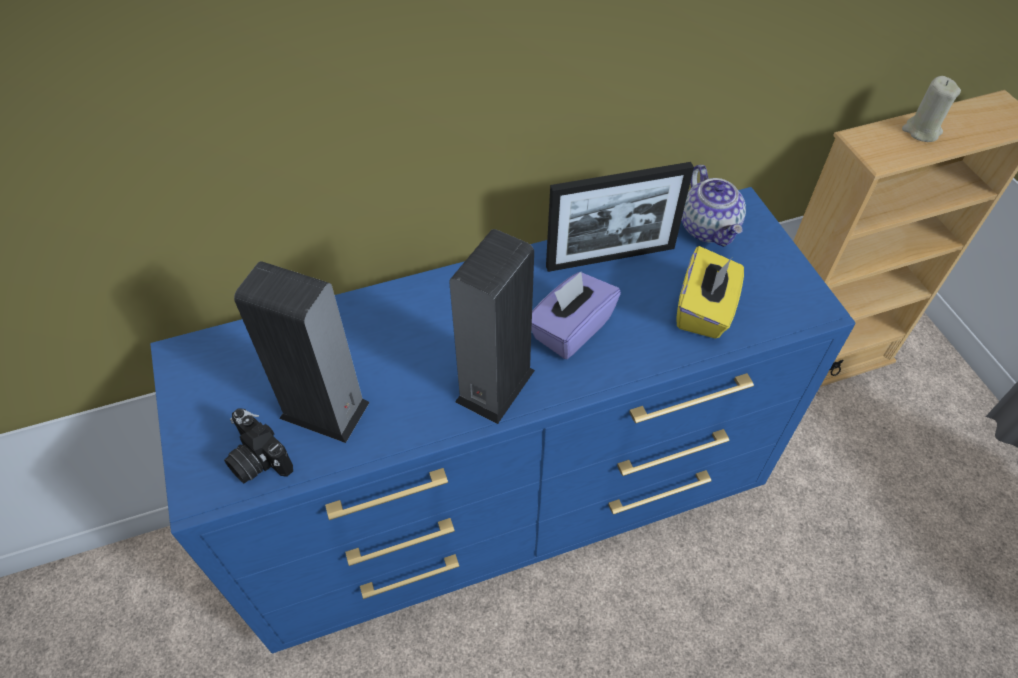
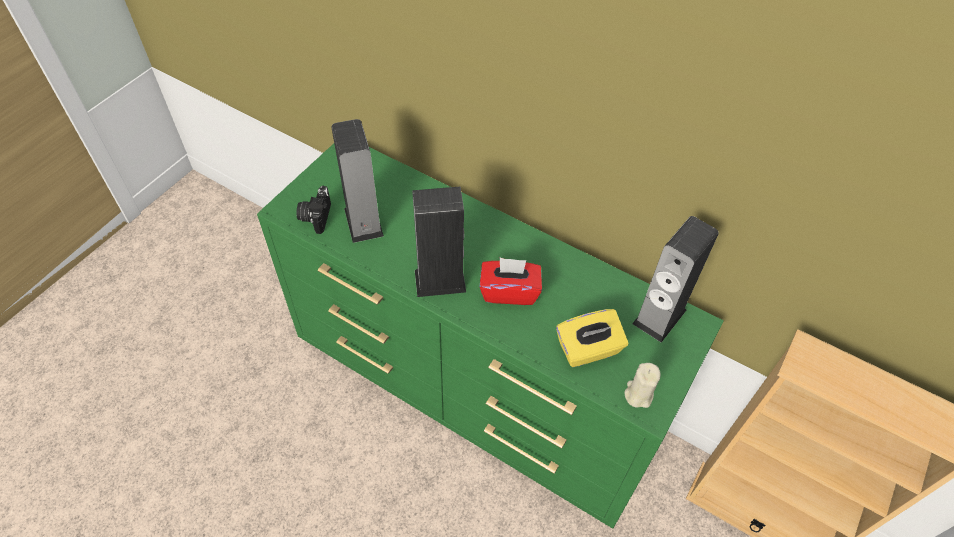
camera: 50 degrees right, 0 degrees up
(510, 504) = (475, 391): blue dresser -> green dresser
(570, 329) = (509, 291): purple tissue box -> red tissue box
(610, 257) = (582, 279): picture frame -> none
(709, 228) = (659, 316): teapot -> speaker
(921, 131) = (861, 380): beige candle -> beige candle (638, 394)

